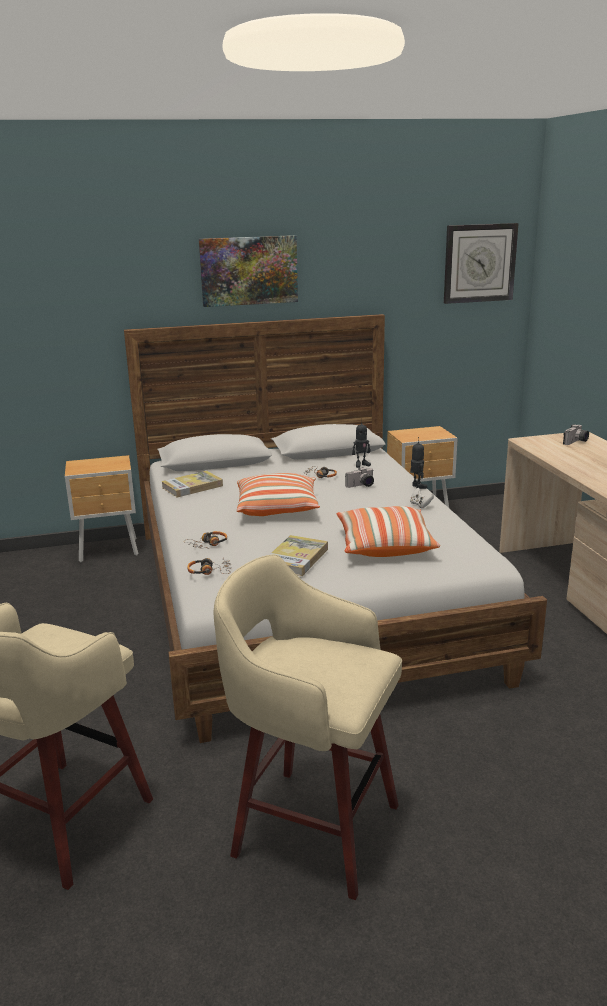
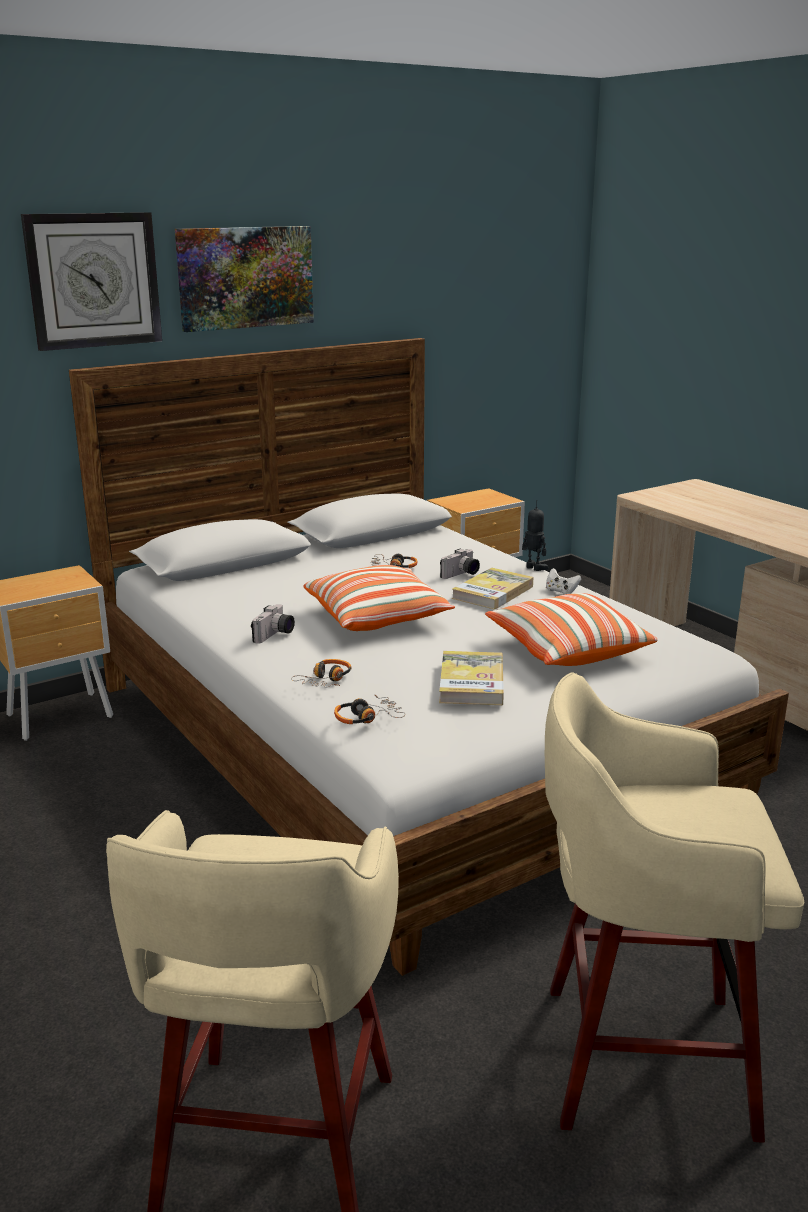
camera: 20 degrees left, 0 degrees up
(192, 486) = (223, 601): book -> book (493, 592)
(361, 465) = (435, 547): toy robot -> none
(479, 263) = (530, 267): wall clock -> wall clock (93, 280)
(576, 442) = (700, 493): camera -> camera (275, 635)

